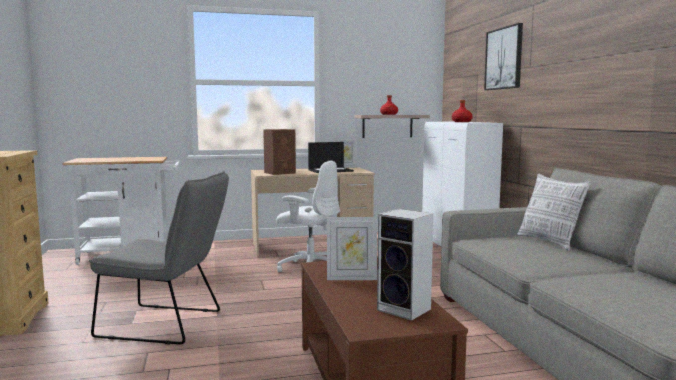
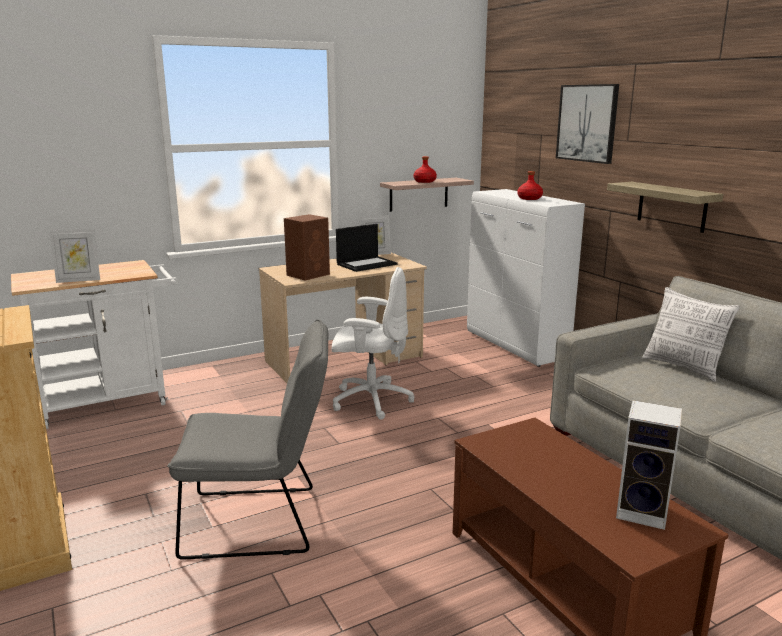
camera: 15 degrees left, 10 degrees up
(351, 278) = (538, 463): picture frame -> picture frame (79, 280)
(559, 114) = (671, 206): none -> shelf

